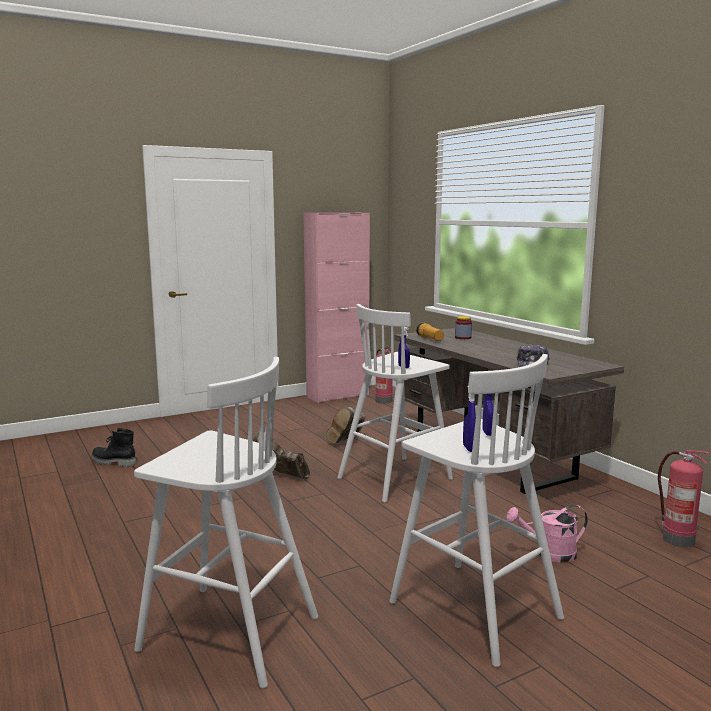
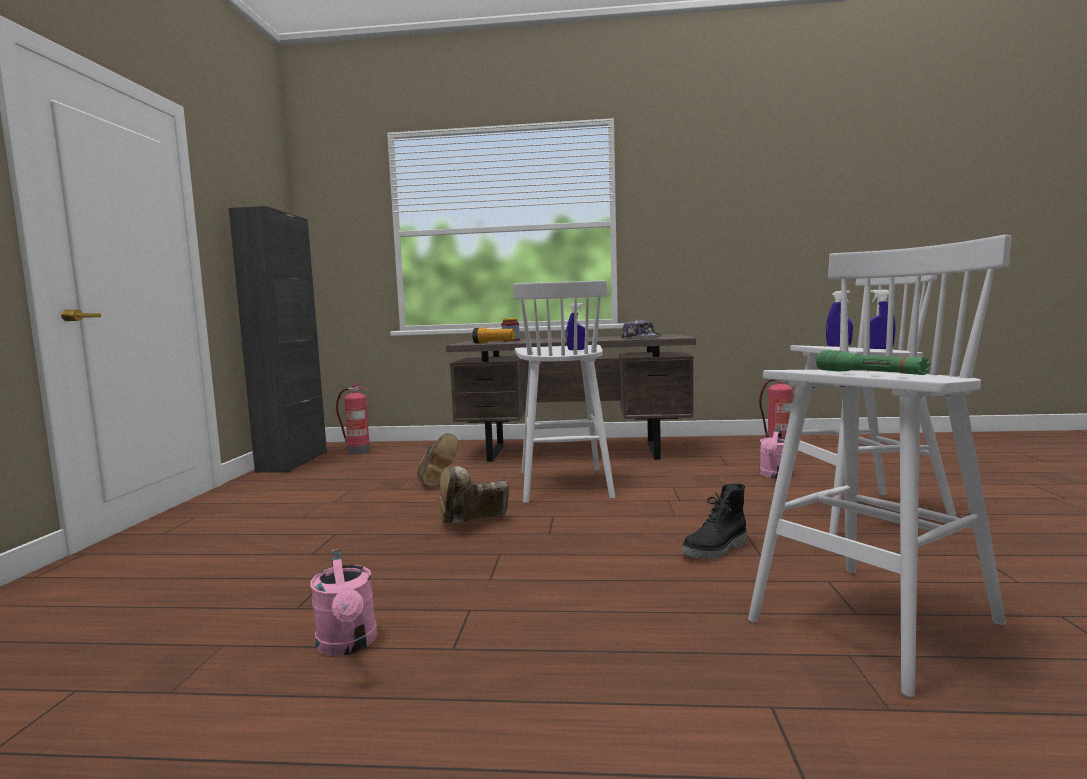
camera: 55 degrees left, 5 degrees down
(113, 462) = (174, 623): black boot -> black boot (716, 550)
(113, 500) = (348, 645): none -> pink watering can
(181, 453) = (869, 373): none -> green flashlight
(337, 395) = (293, 462): pink cabinet -> black cabinet

